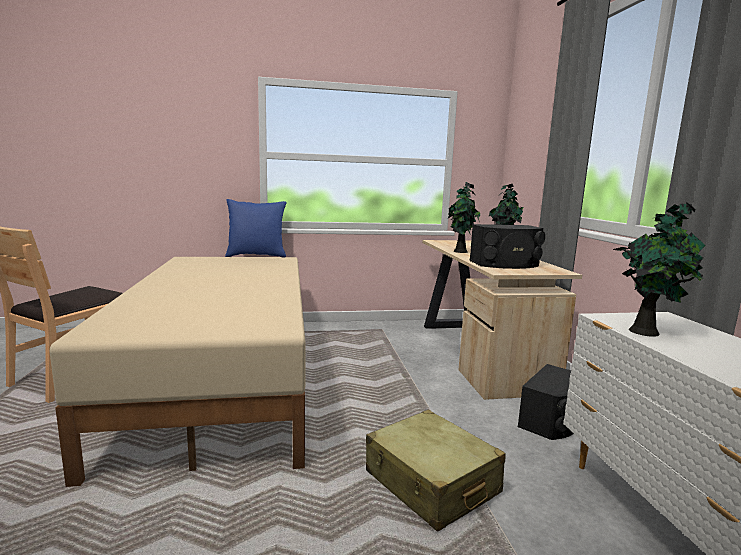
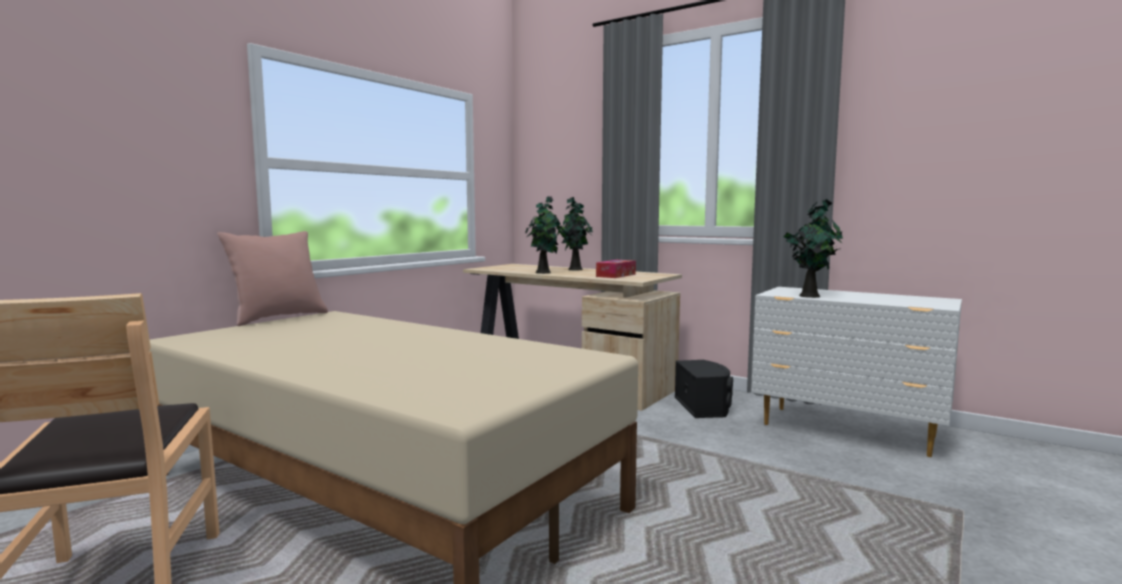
camera: 45 degrees left, 5 degrees down
(256, 256) = (278, 318): blue pillow -> pink pillow
(431, 483) = (722, 471): beige suitcase -> none
(506, 264) = (616, 275): black speaker -> tissue box

